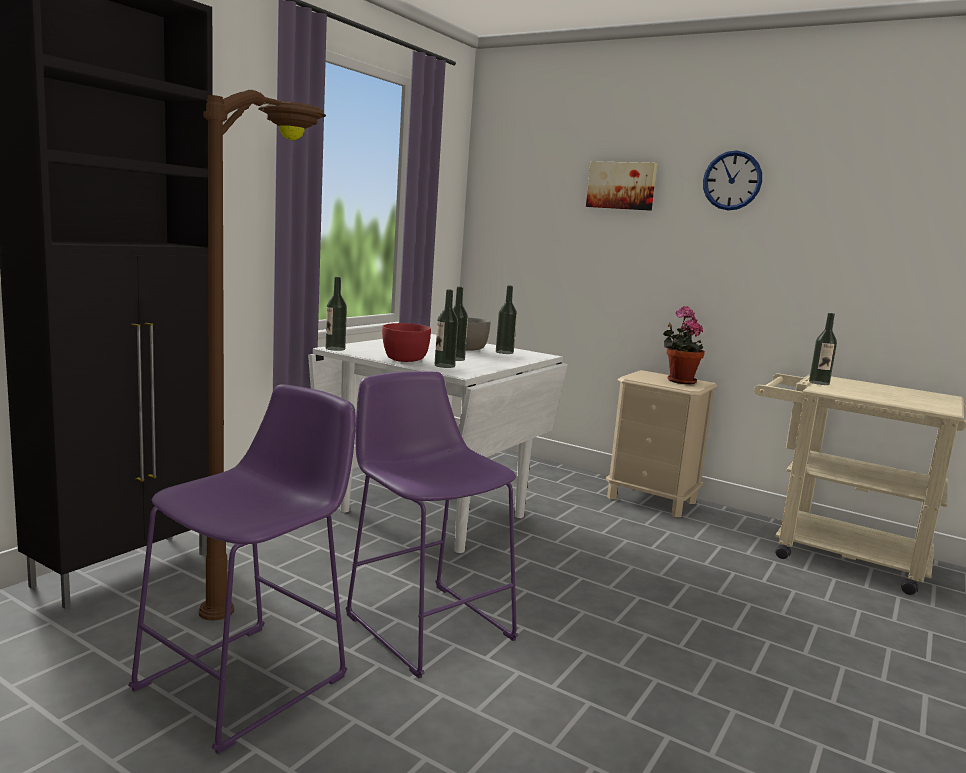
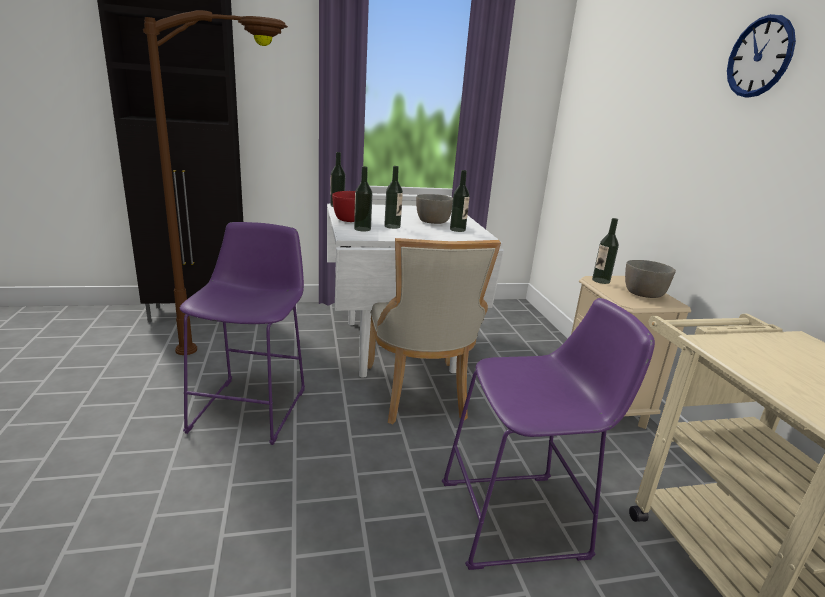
camera: 45 degrees right, 10 degrees up
(252, 678) = (133, 389): purple stool -> purple stool (521, 519)
(532, 545) = (418, 394): none -> beige chair
(621, 185) = (659, 72): picture -> none
(678, 381) = (642, 294): potted plant -> grey bowl
(819, 383) = (736, 335): bottle -> bottle (601, 280)

